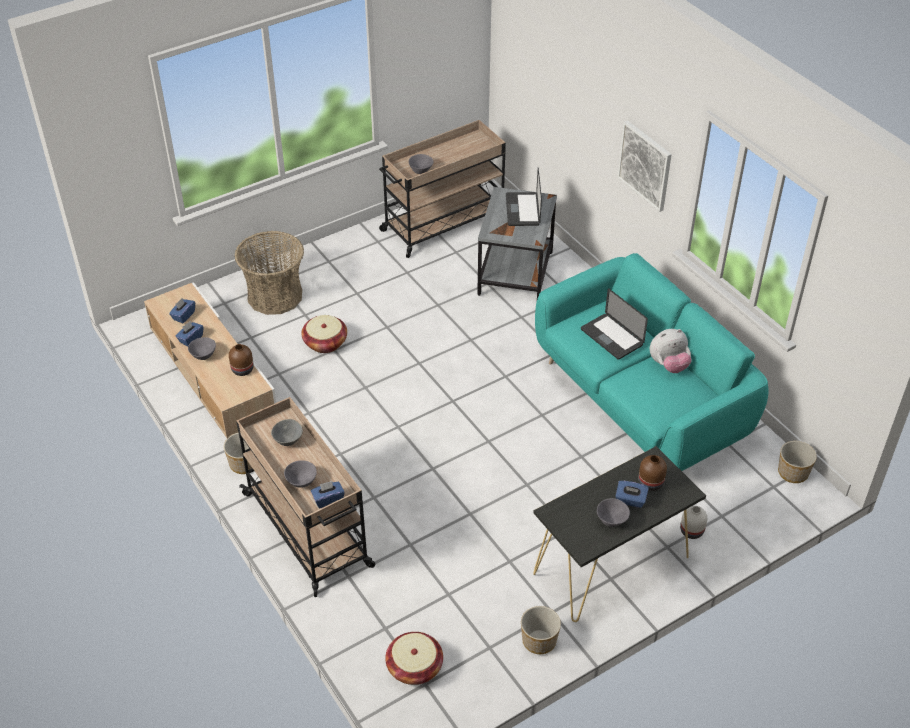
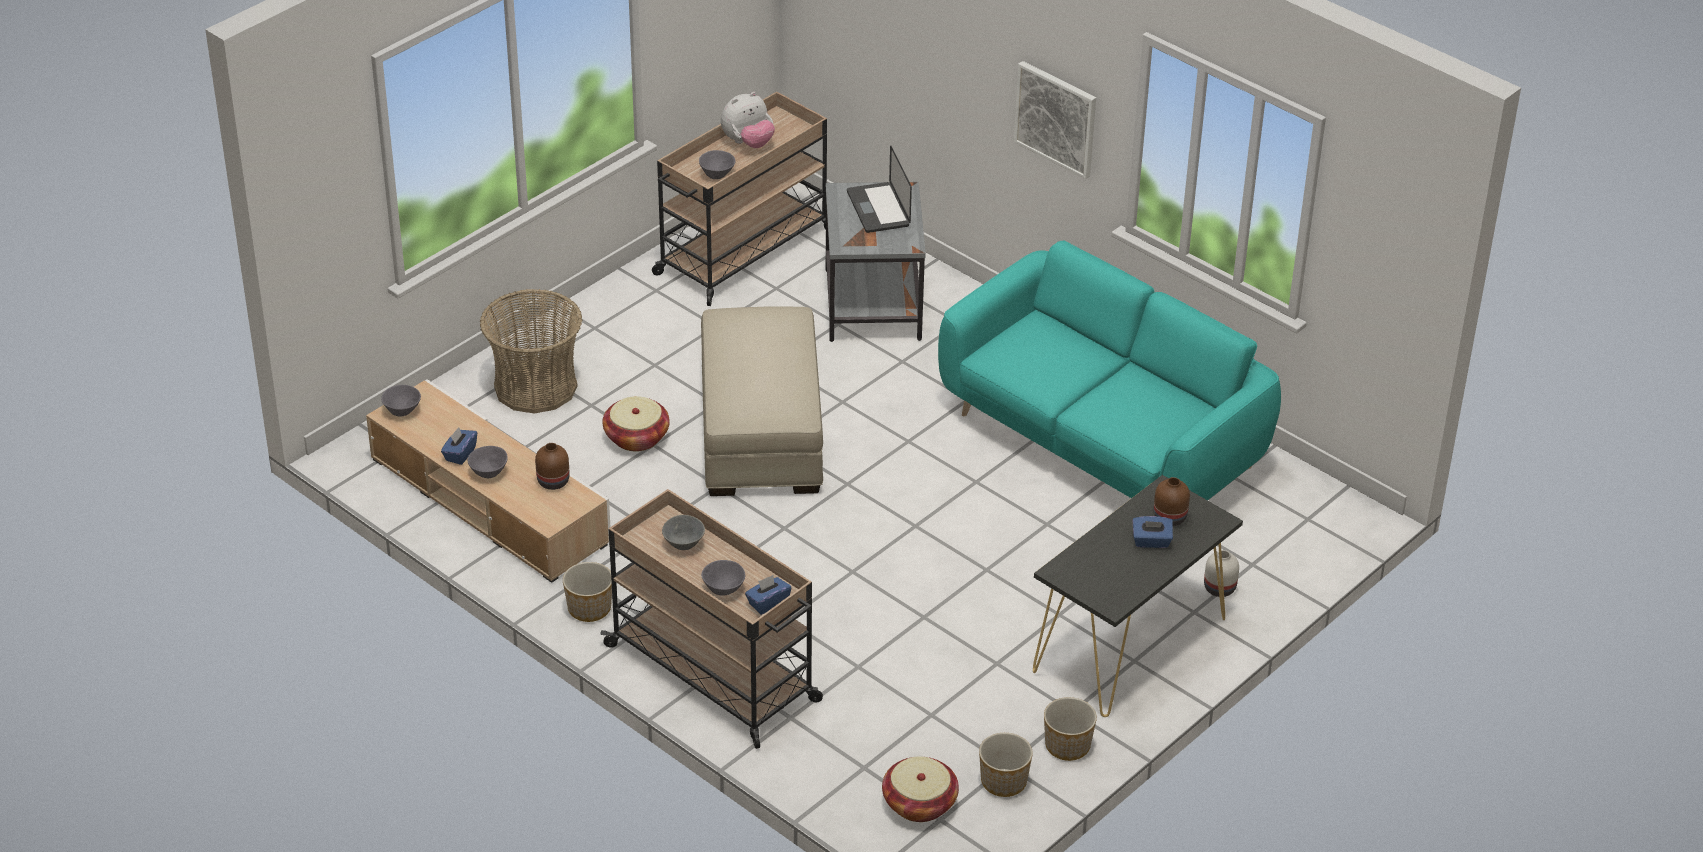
camera: 15 degrees left, 5 degrees down
(183, 316) = (434, 425): blue tissue box -> none
(408, 351) = (760, 430): none -> beige ottoman
(611, 337) = (1054, 358): laptop -> none
(612, 521) = (1136, 568): grey bowl -> grey bowl (403, 411)
(668, 365) = (1140, 381): plush toy -> plush toy (748, 143)
(792, 473) = (1327, 498): planter -> planter (1003, 782)

